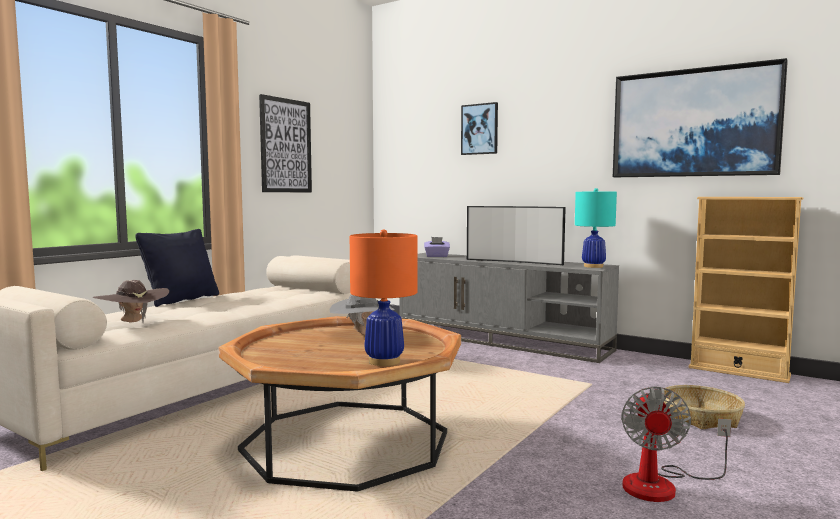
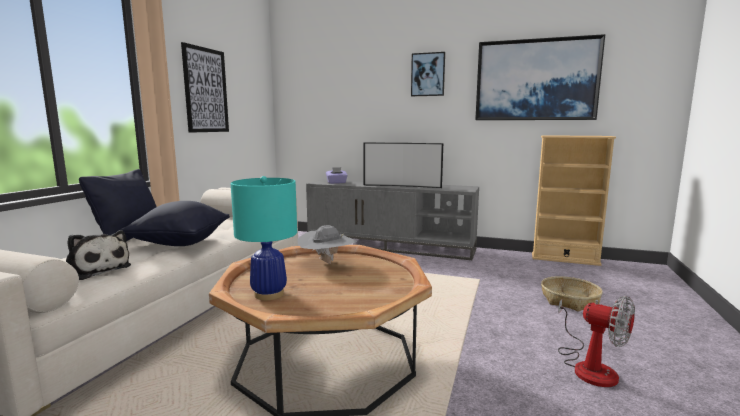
camera: 15 degrees left, 5 degrees up
(133, 322) = (96, 270): brown hat -> plush toy
(225, 307) = (181, 243): none -> black pillow
(384, 361) = (372, 293): orange table lamp -> none
(480, 129) = (367, 80): picture -> picture (428, 74)
(593, 266) = (464, 188): turquoise table lamp -> turquoise table lamp (269, 294)
(662, 485) = (589, 366): fan -> fan turned 45 degrees counterclockwise

